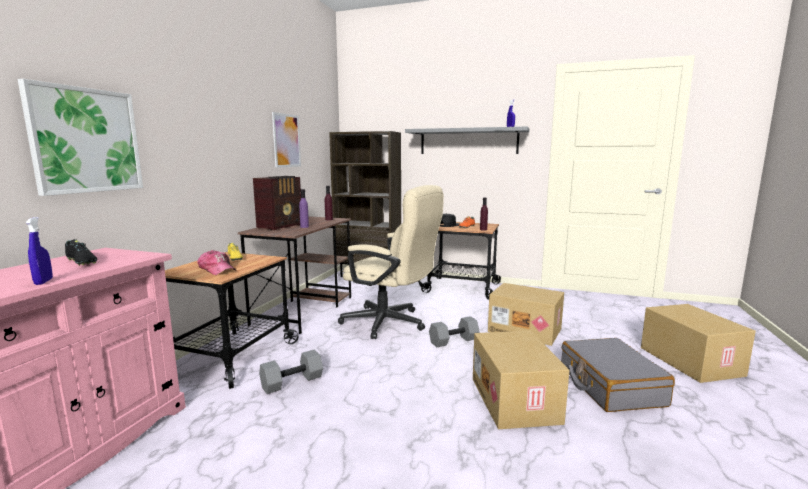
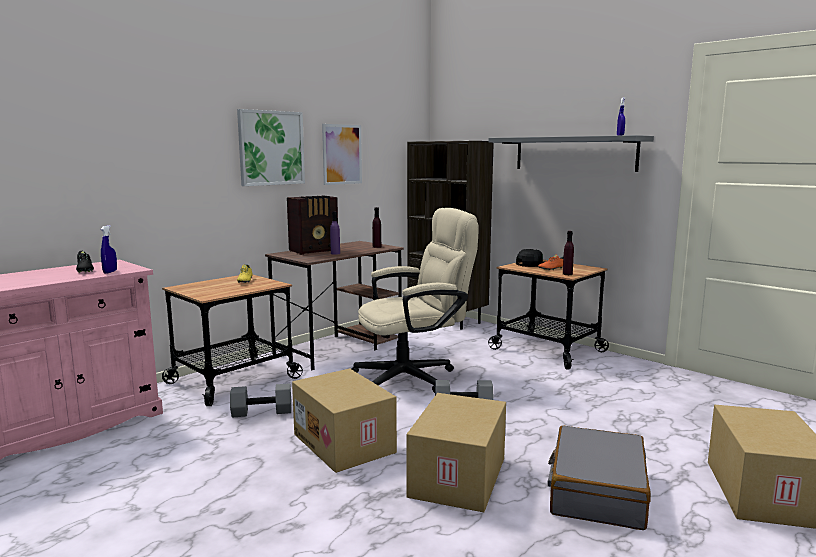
camera: 25 degrees right, 0 degrees up
(43, 282) = (41, 282): blue spray bottle -> blue spray bottle (110, 272)
(86, 140) = (110, 165): picture -> picture (271, 148)
(217, 269) = (215, 289): cap -> none
(391, 323) = (414, 376): beige office chair -> beige office chair turned 75 degrees counterclockwise
(525, 330) = (568, 411): cardboard box -> cardboard box (345, 443)

